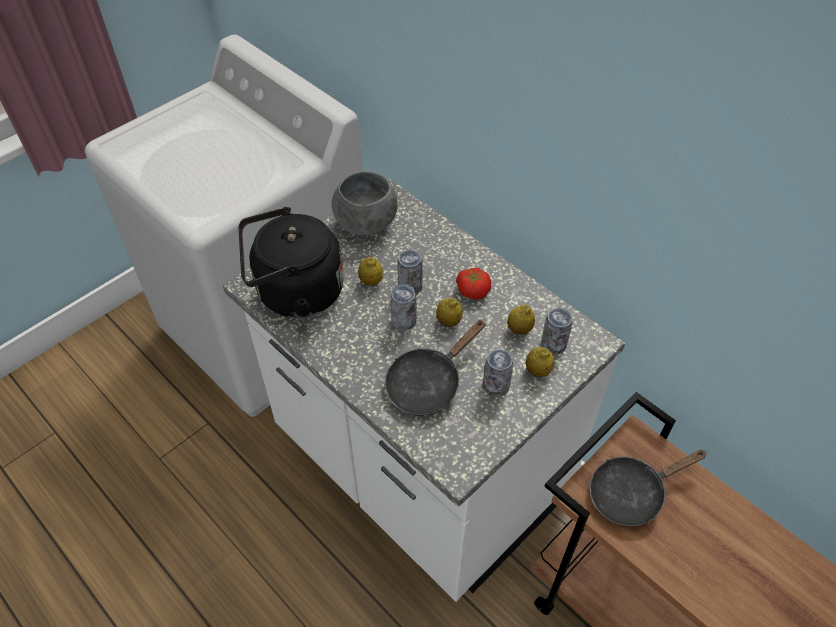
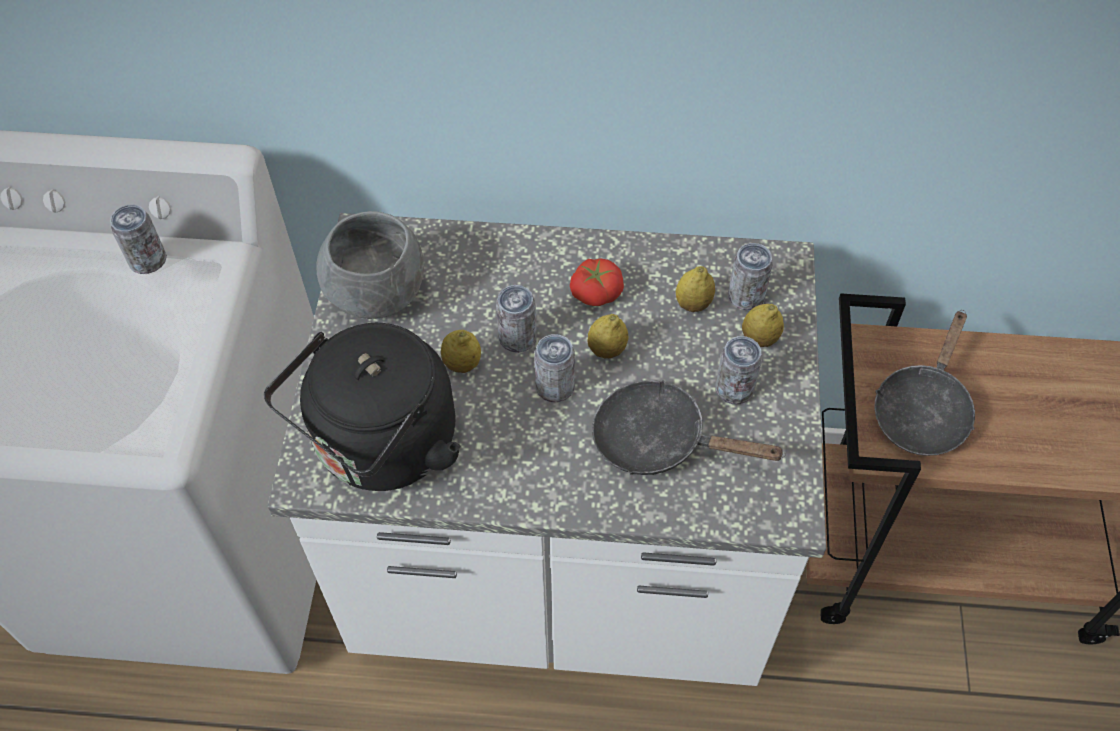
camera: 40 degrees left, 5 degrees up
(275, 144) = (148, 260): none -> can
(428, 383) = (659, 441): black frying pan -> black frying pan turned 105 degrees clockwise

